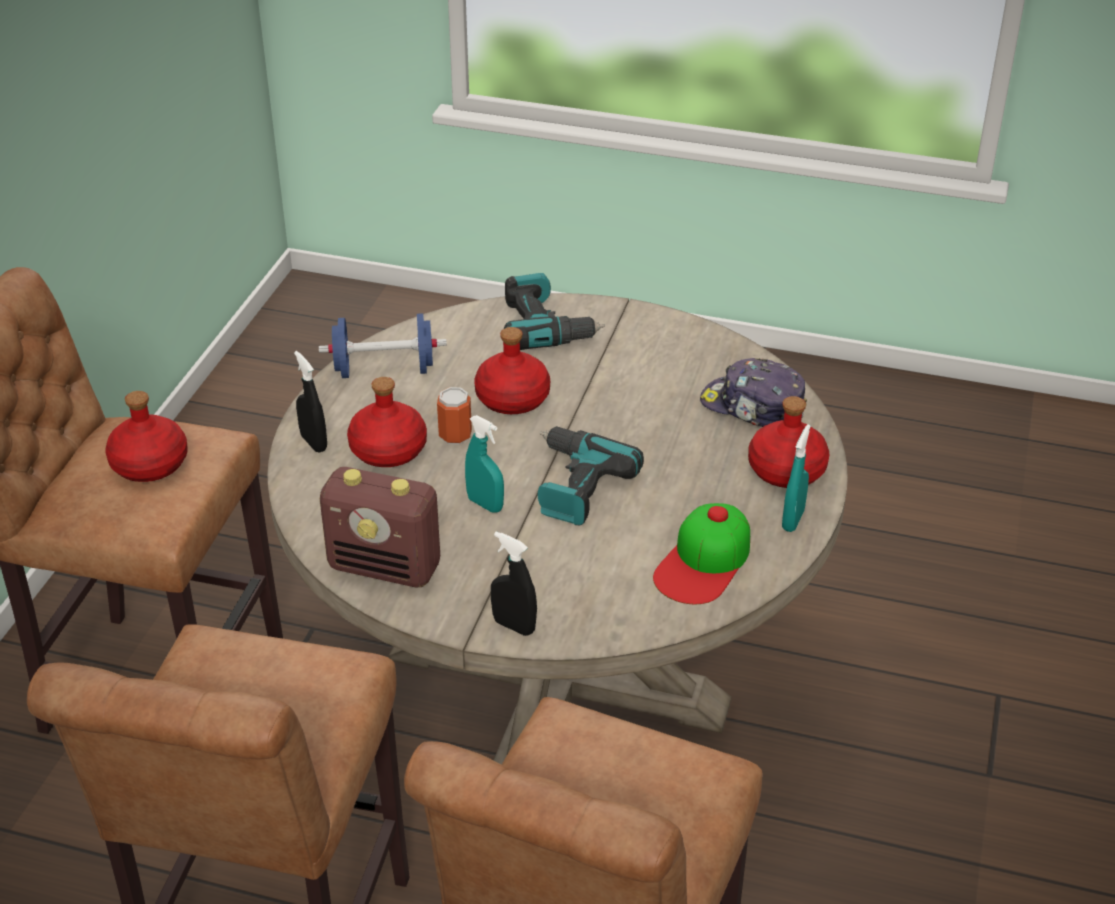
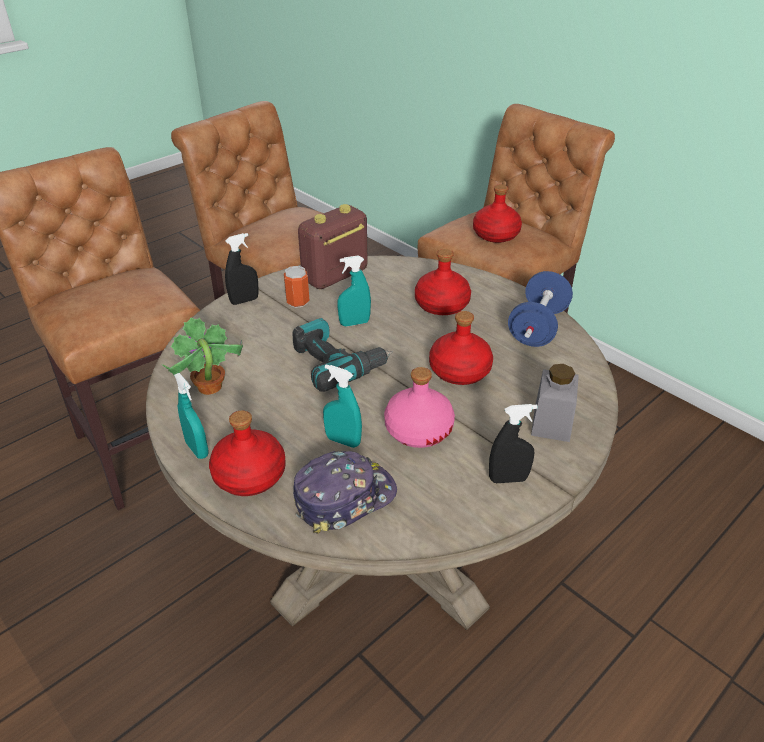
camera: 120 degrees right, 0 degrees up
(314, 443) = (472, 282): black spray bottle -> black spray bottle (508, 479)
(455, 435) = (436, 333): can -> can (298, 302)
(545, 327) = (551, 422): power drill -> grey jar
(628, 396) = (418, 429): none -> pink bottle
(687, 434) = (343, 441): none -> turquoise spray bottle
(704, 562) = (209, 387): cap -> potted plant

